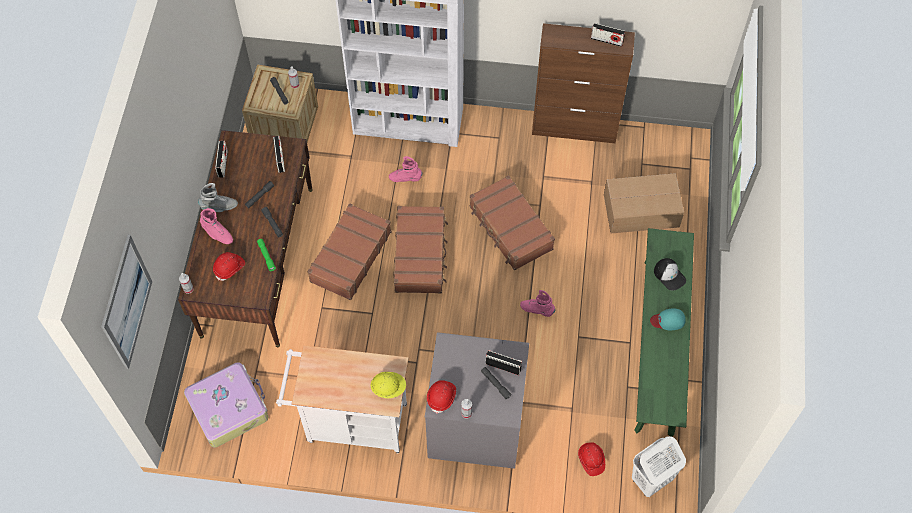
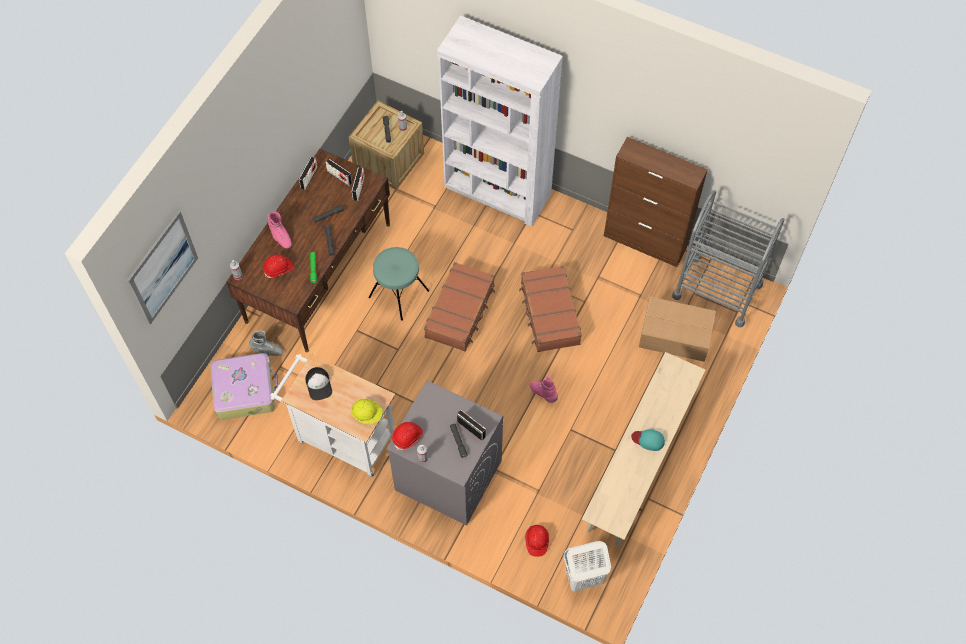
camera: 20 degrees right, 0 degrees up
(219, 207) = (291, 214): grey boot -> grey boot (267, 350)
(350, 256) = (398, 294): brown suitcase -> turquoise stool
(405, 178) = (474, 240): pink boot -> none
(606, 40) = (678, 169): radio -> radio (339, 177)
(658, 346) = (640, 461): green bench -> beige bench
(663, 154) = (717, 290): none -> grey cart
(669, 275) = (667, 400): cap -> cap (319, 385)

